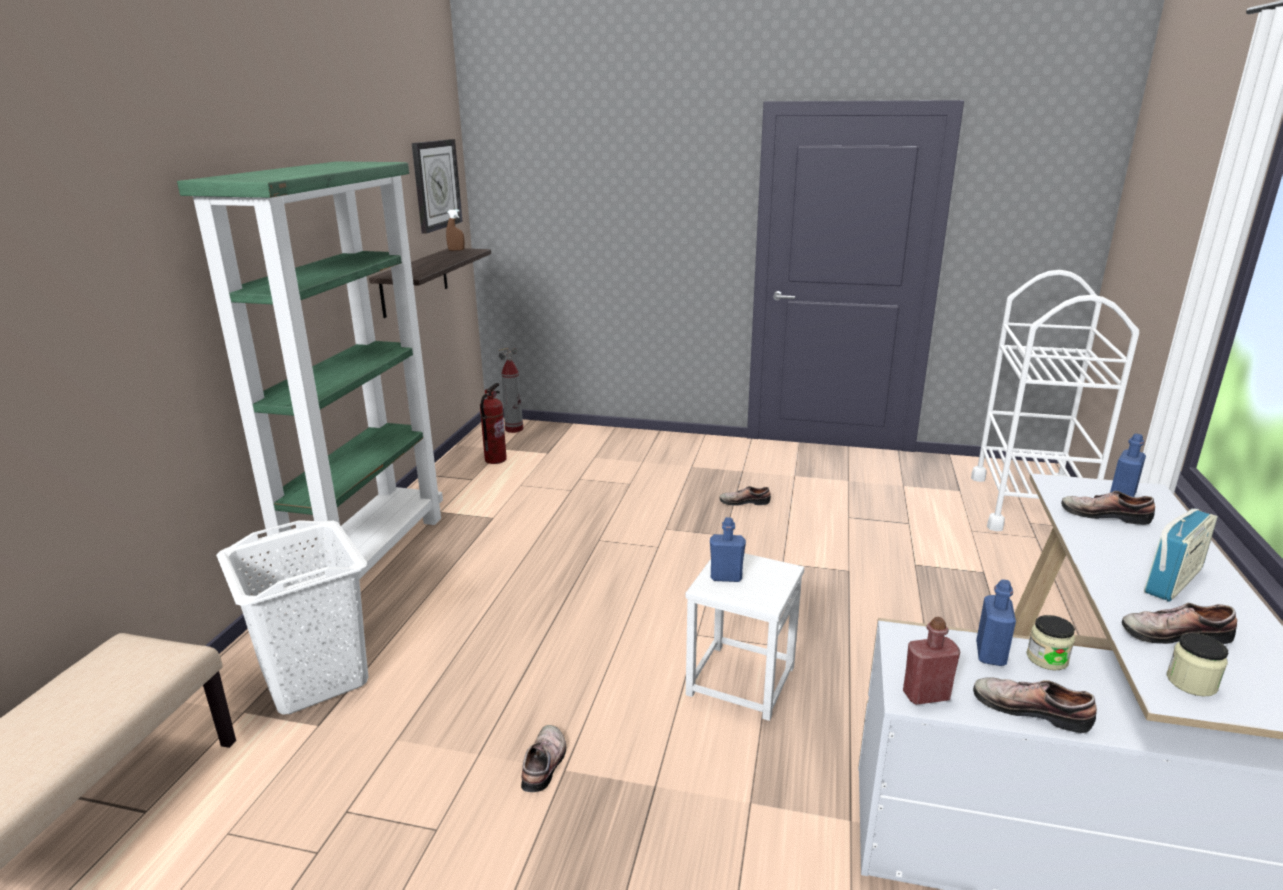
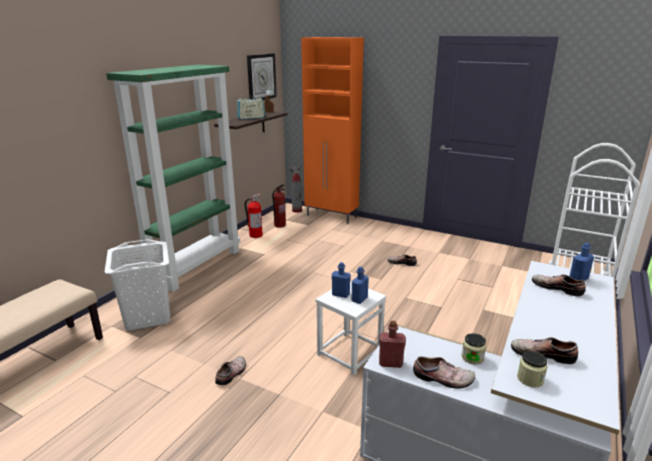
camera: 15 degrees right, 0 degrees up
(458, 484) = (255, 235): none -> fire extinguisher
(582, 433) = (332, 216): none -> orange cabinet
(990, 654) = (442, 350): blue bottle -> blue bottle (359, 299)
(1030, 708) = (443, 379): shoe -> shoe turned 150 degrees clockwise
(1172, 581) = (567, 328): radio -> radio (251, 118)

